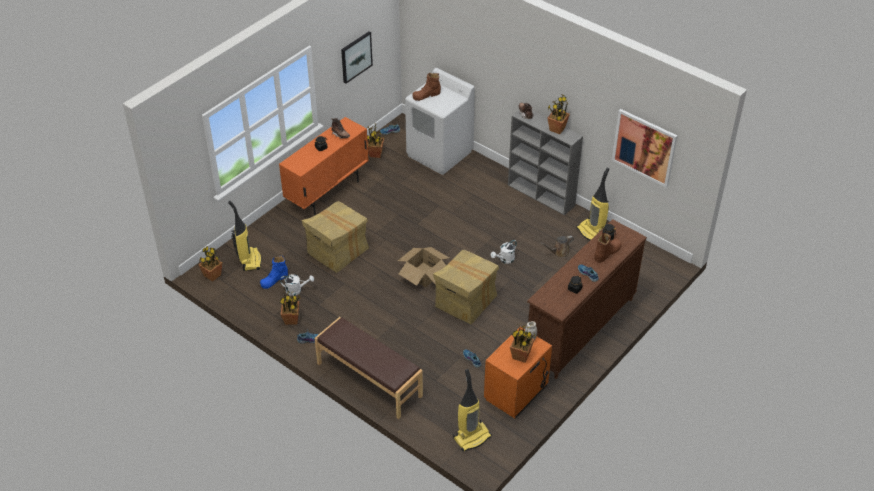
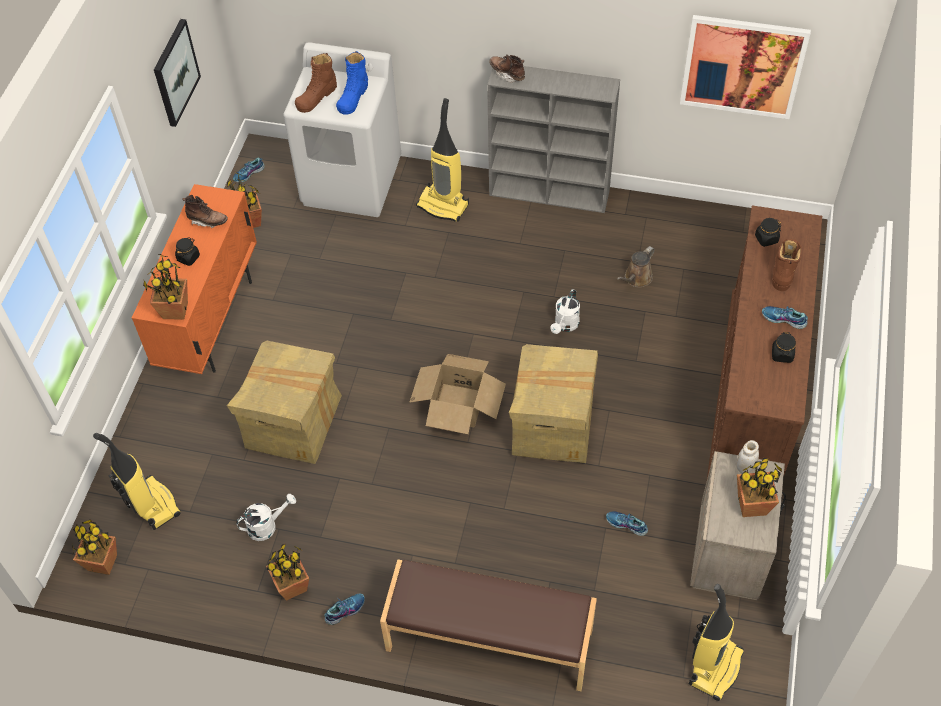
camera: 25 degrees left, 10 degrees up
(274, 279) = (217, 523): blue boot -> blue boot (353, 97)
(516, 393) = (730, 552): orange nightstand -> beige nightstand
(557, 129) = (574, 82): potted plant -> potted plant (175, 311)
(592, 232) = (663, 225): vacuum cleaner -> vacuum cleaner (444, 205)

